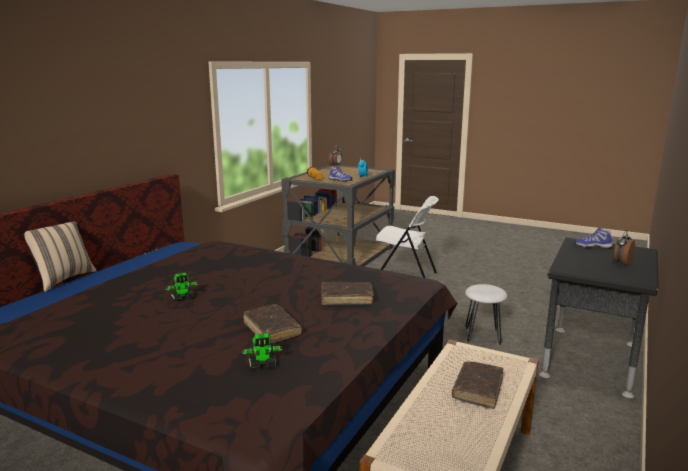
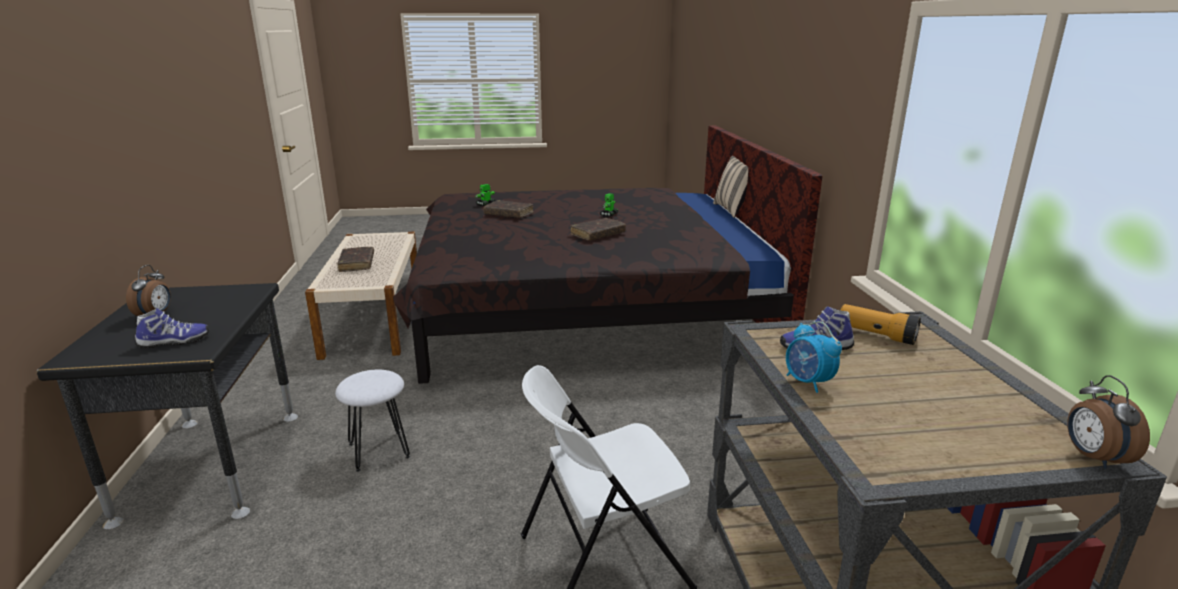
camera: 145 degrees right, 5 degrees up
(346, 299) = (485, 237): brown book -> brown book (598, 234)

